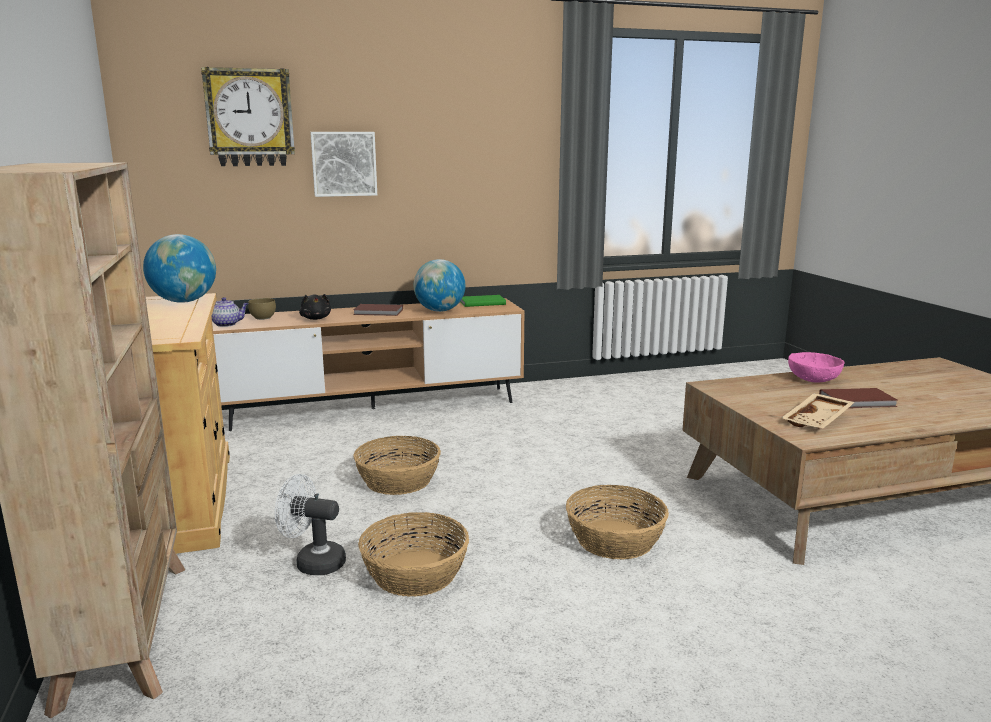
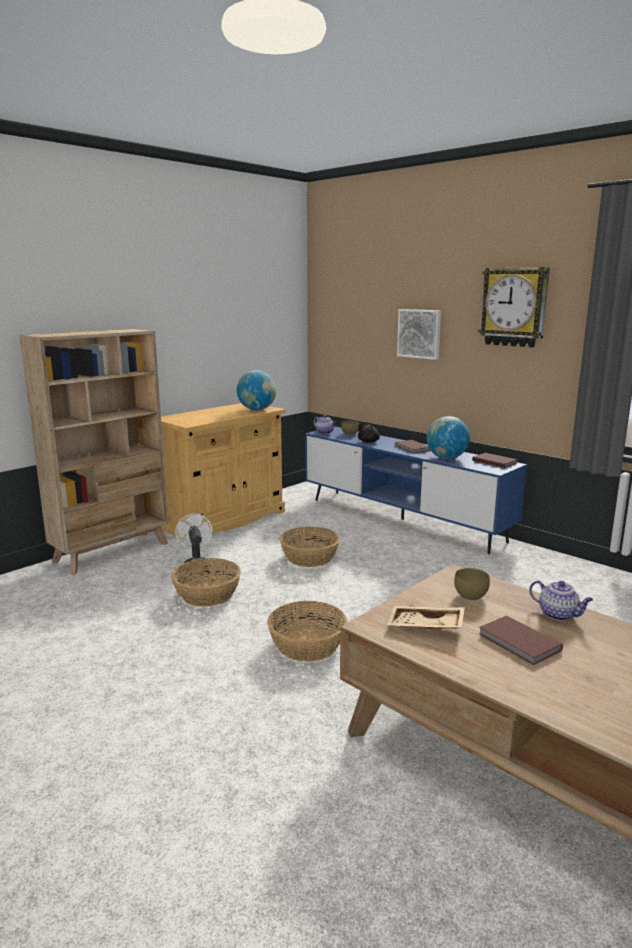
camera: 60 degrees right, 0 degrees up
(250, 118) = (370, 298): wall clock -> wall clock (514, 307)
(373, 408) = (402, 519): brown tv stand -> blue tv stand
(481, 303) = (494, 462): green book -> brown book
(764, 393) = (471, 597): none -> brown bowl
(813, 379) = (559, 614): pink bowl -> teapot

